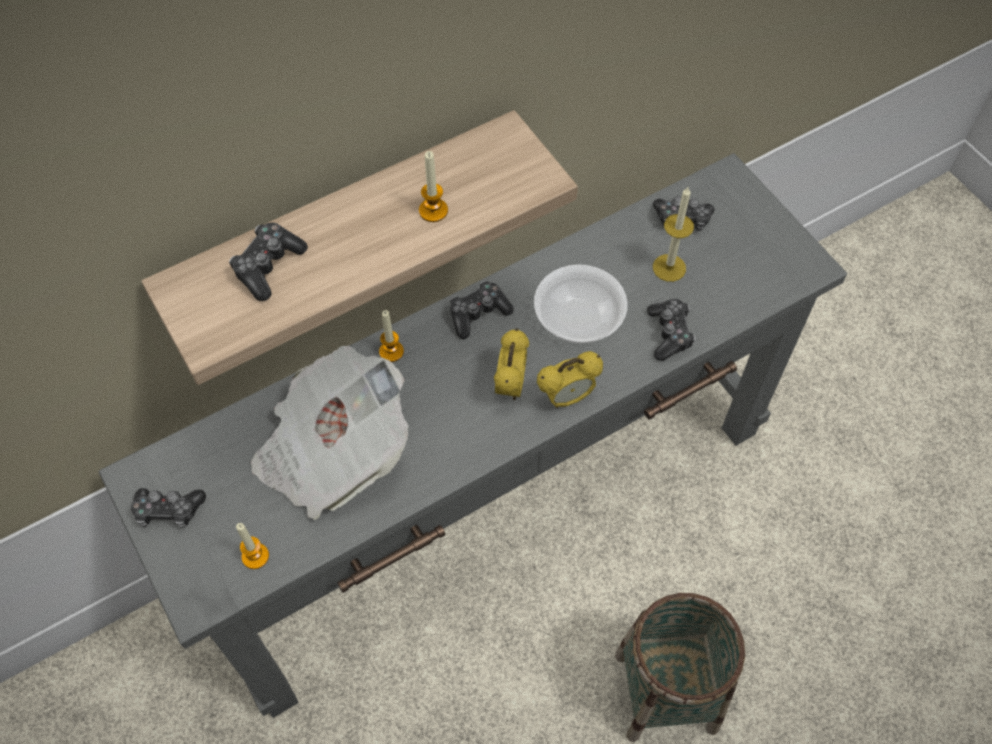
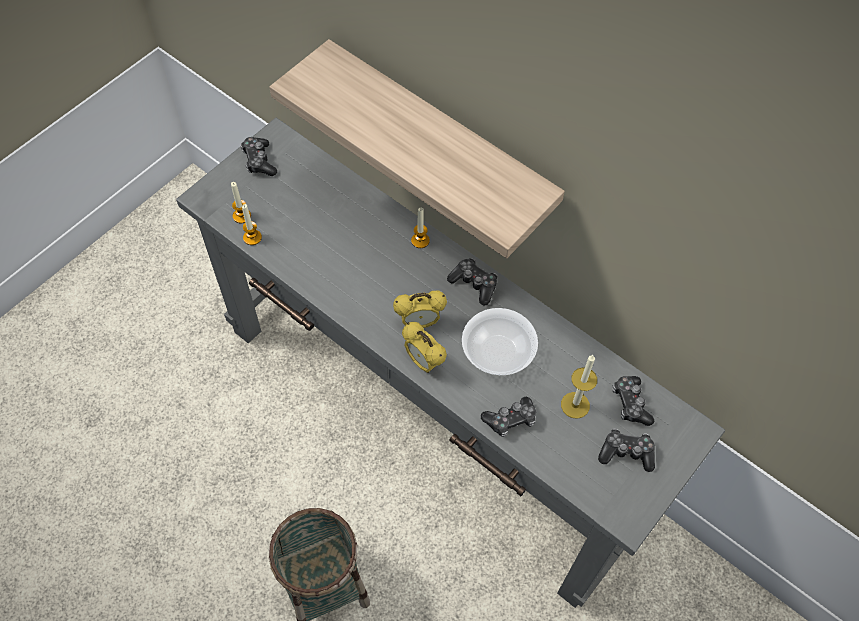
camera: 70 degrees right, 0 degrees up
(268, 266) = (362, 95): game controller -> game controller (626, 453)
(333, 451) = (329, 232): newspaper -> none
(433, 210) = (445, 168): candle -> candle (252, 237)

